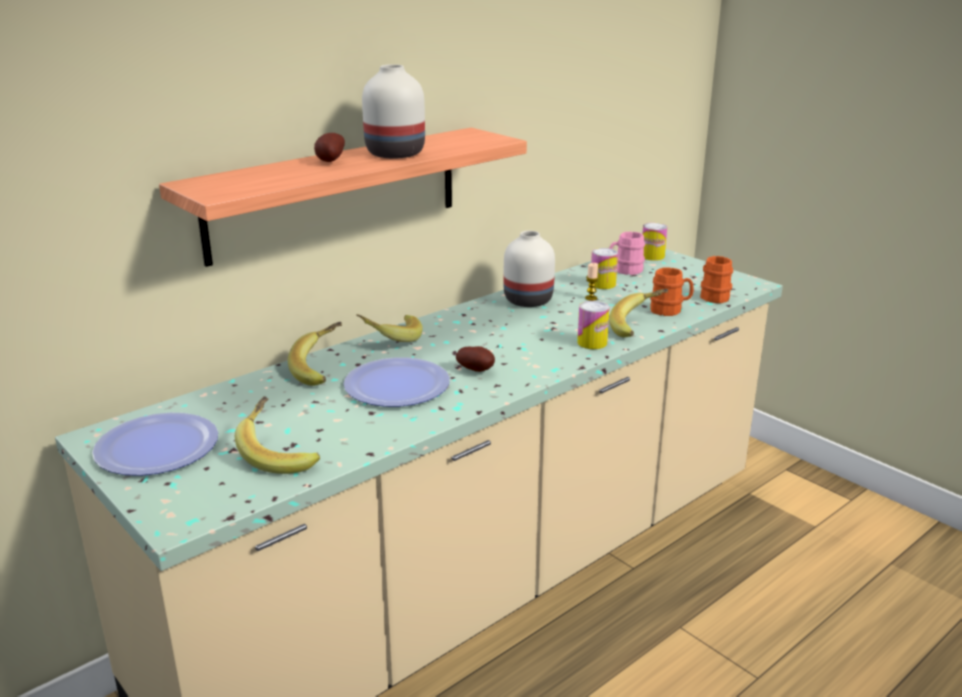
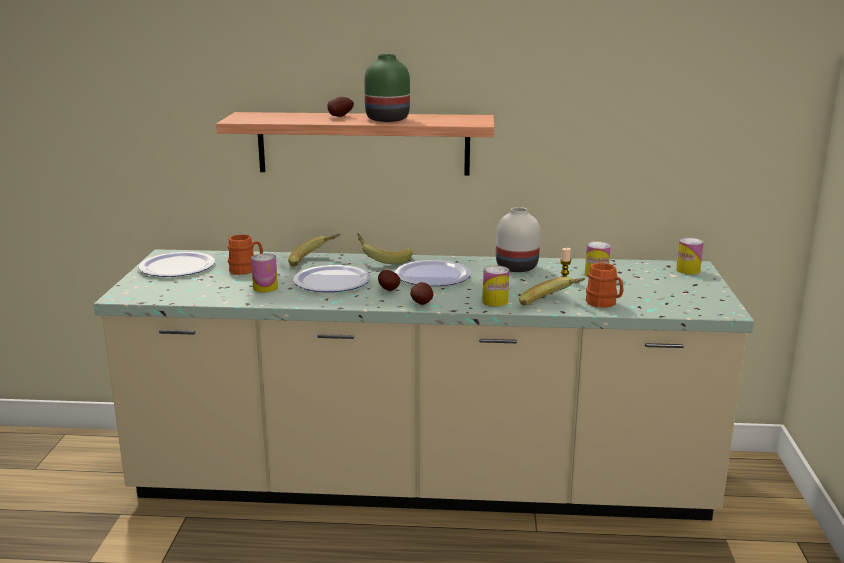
camera: 45 degrees right, 5 degrees down
(280, 454) = (213, 288): banana -> none
(343, 425) = (265, 288): none -> can
(395, 154) = (386, 119): white vase -> green vase
(479, 338) = (433, 276): none -> plate
(541, 372) = (422, 303): none -> potato
(625, 270) = (638, 272): pink mug -> none
(715, 296) = (668, 307): orange mug -> orange mug (246, 270)

